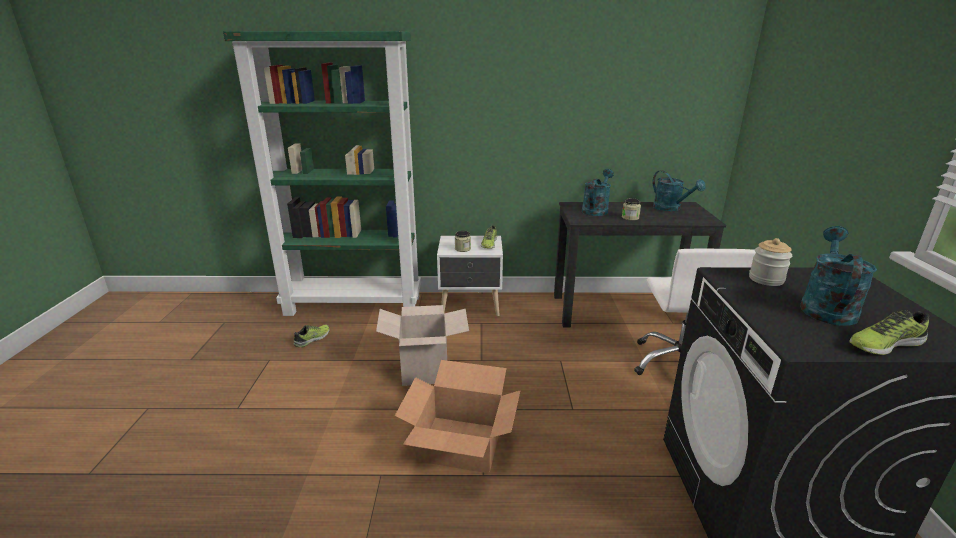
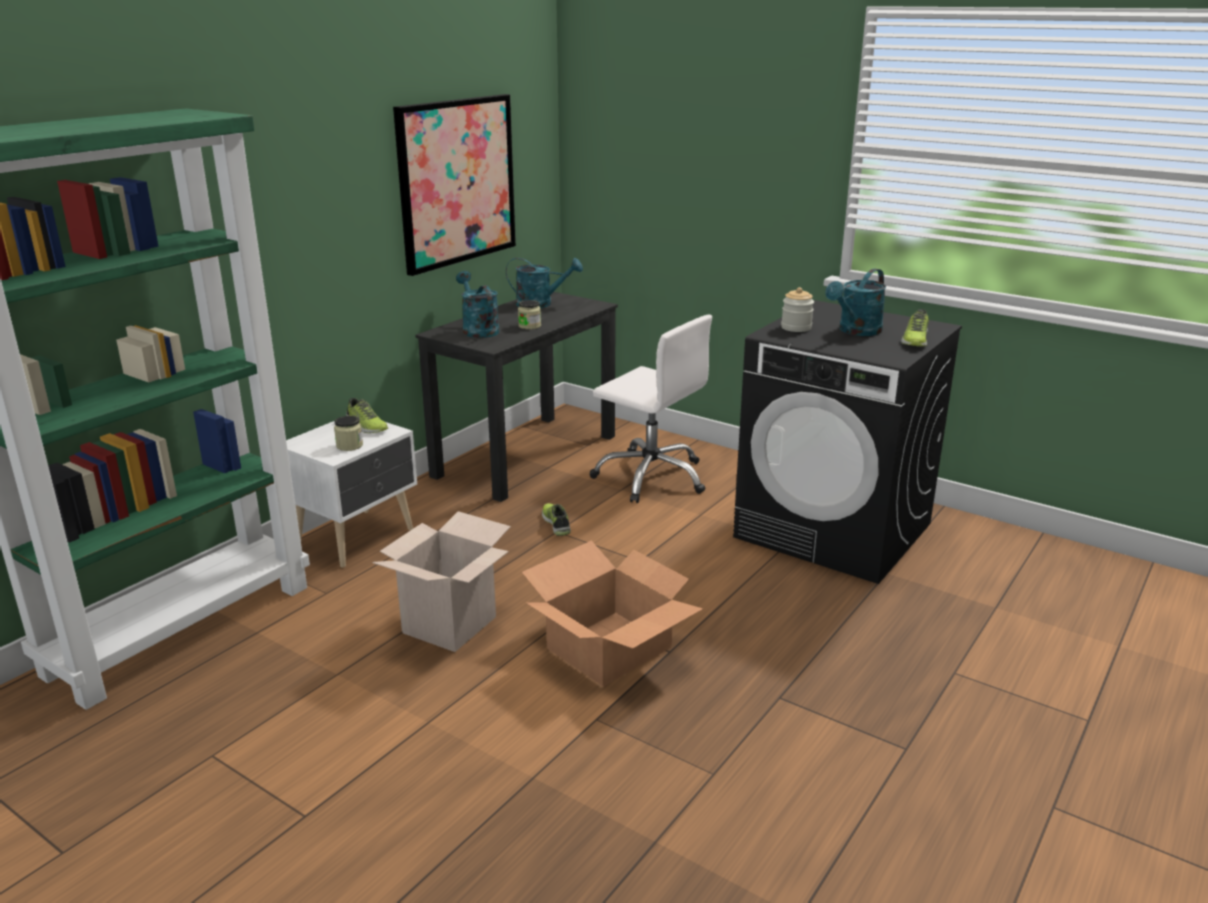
camera: 55 degrees left, 0 degrees up
(313, 339) = (219, 696): shoe -> shoe (557, 523)
(623, 106) = (457, 182): none -> picture
(826, 307) = (856, 331): turquoise watering can -> turquoise watering can turned 105 degrees counterclockwise

